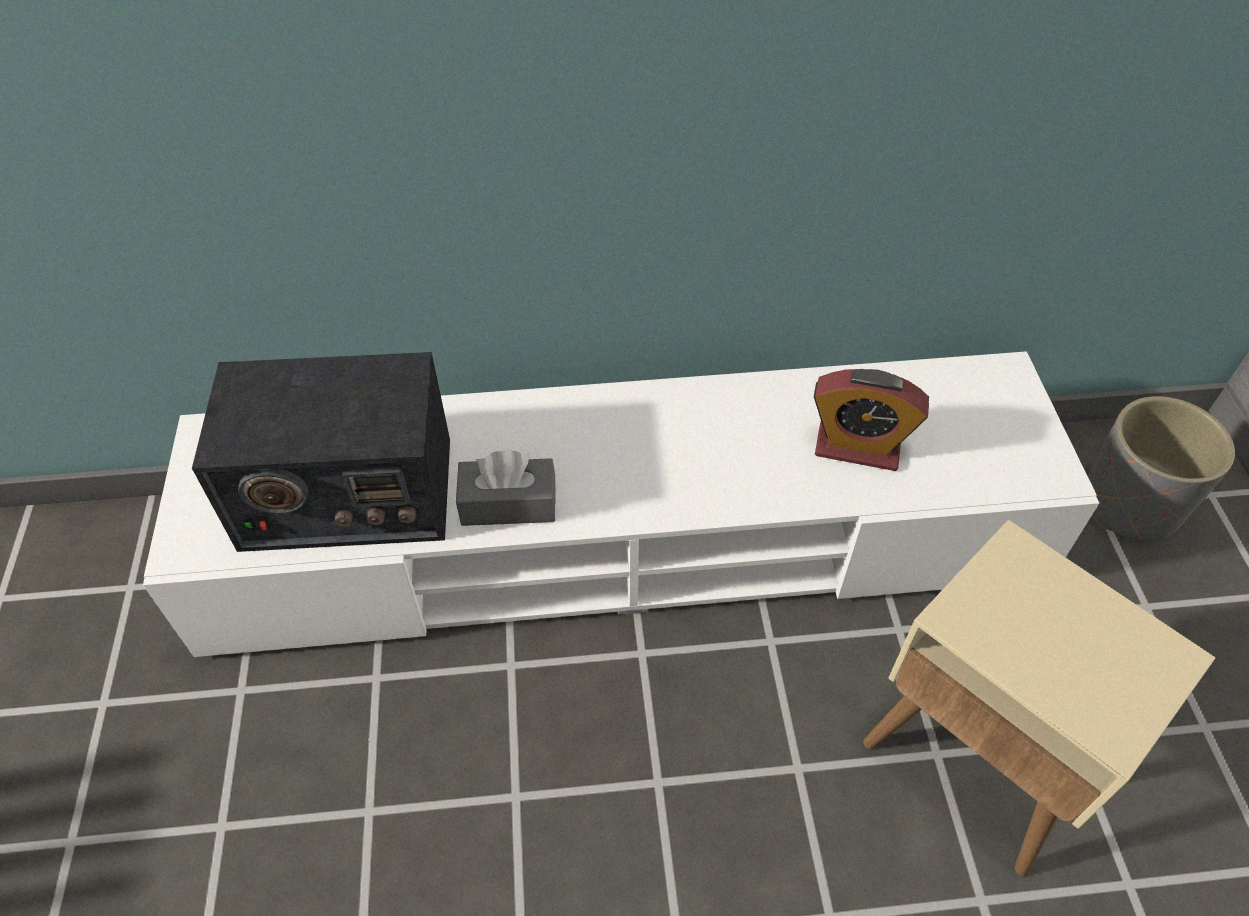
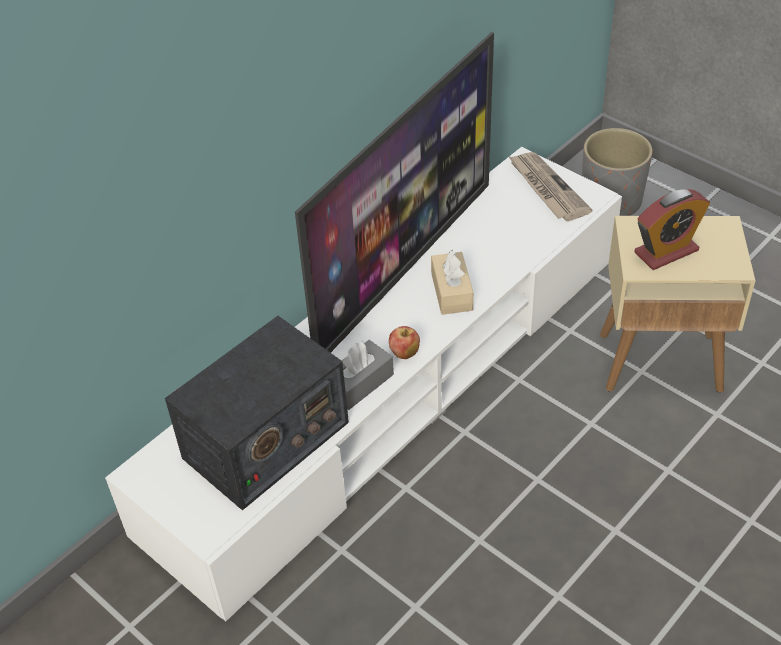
camera: 40 degrees left, 5 degrees down
(594, 506) = (404, 353): none -> apple
(712, 404) = (403, 267): none -> television
(732, 472) = (451, 292): none -> beige tissue box
(857, 447) = (495, 241): alarm clock -> alarm clock (666, 251)
(1000, 425) = (546, 188): none -> newspaper

